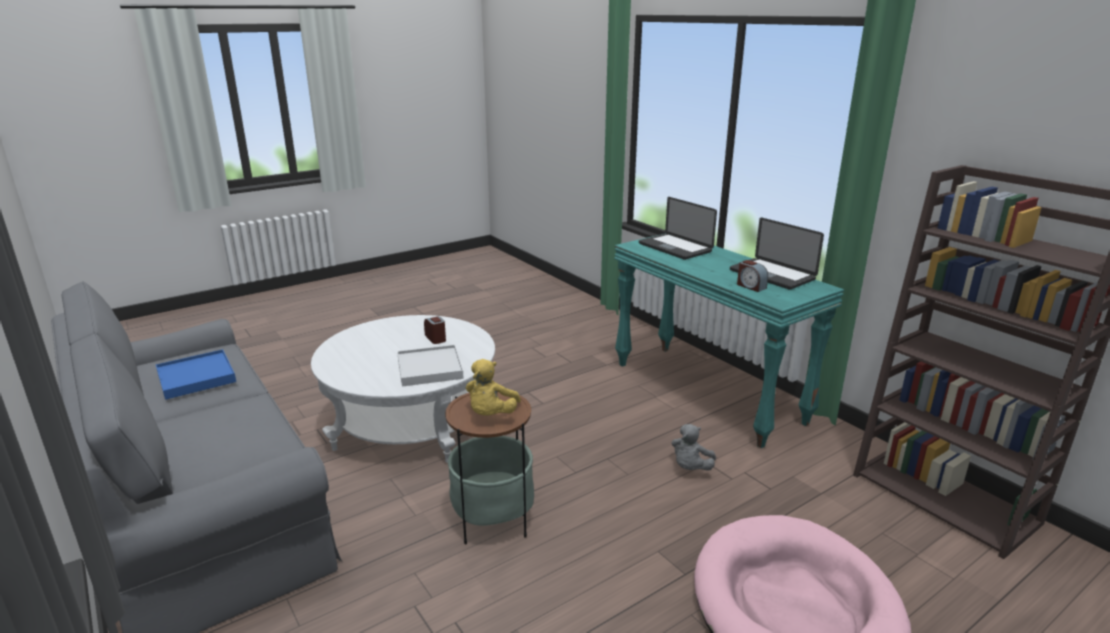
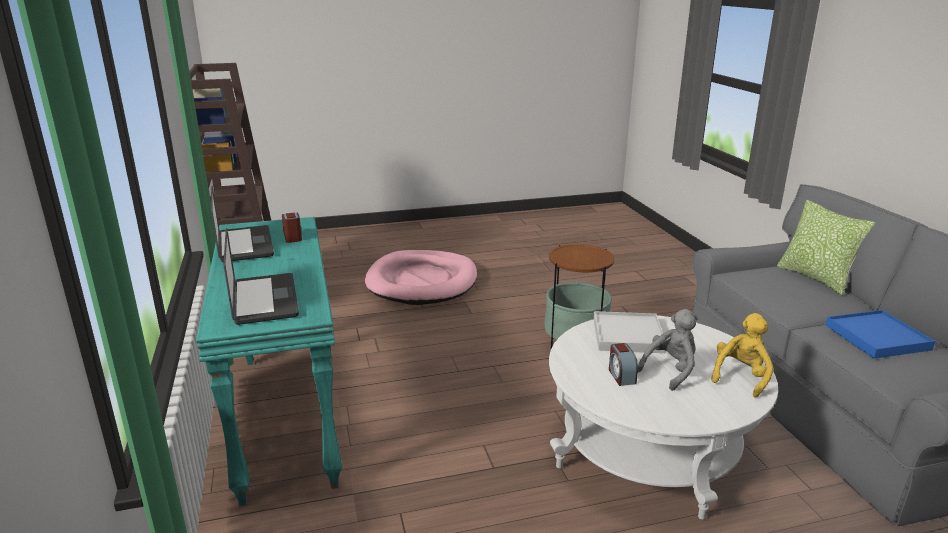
camera: 160 degrees left, 0 degrees up
(174, 453) = (816, 278): none -> pillow
(491, 414) = (580, 254): yellow plush toy -> yellow plush toy (741, 377)
(690, 468) = (397, 350): grey plush toy -> grey plush toy (670, 371)

